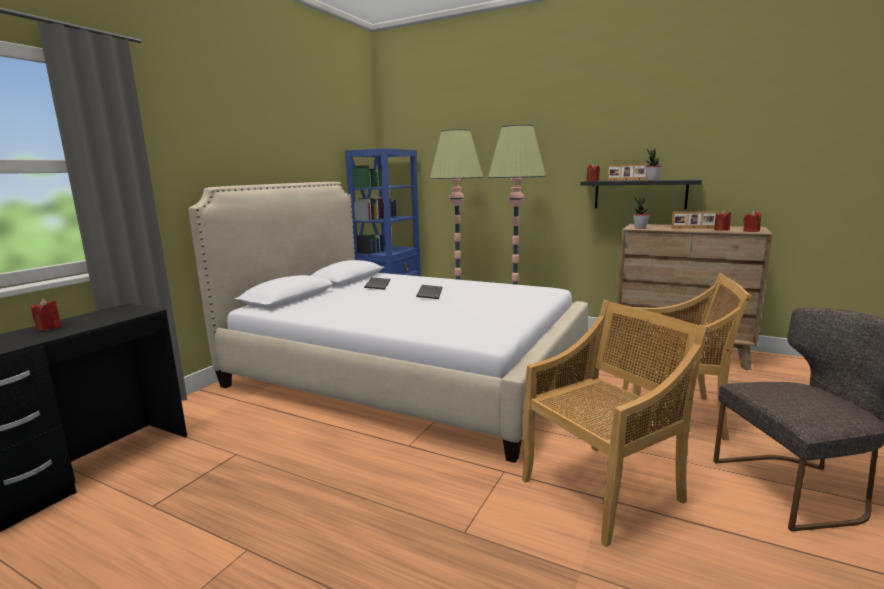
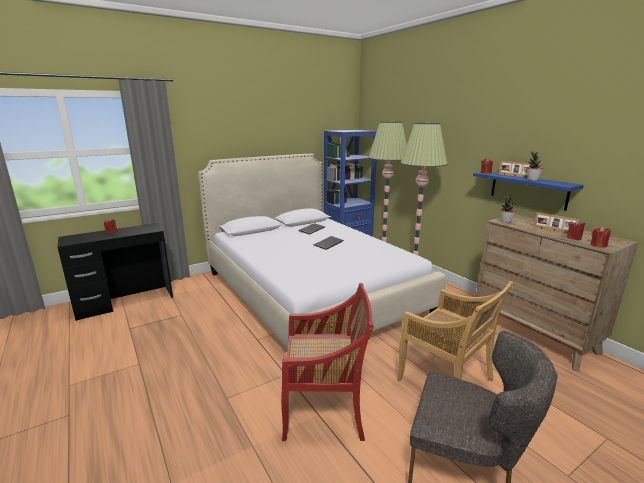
camera: 30 degrees right, 5 degrees up
(602, 489) = (325, 409): beige chair -> red chair
(640, 194) = (528, 189): black shelf -> blue shelf

